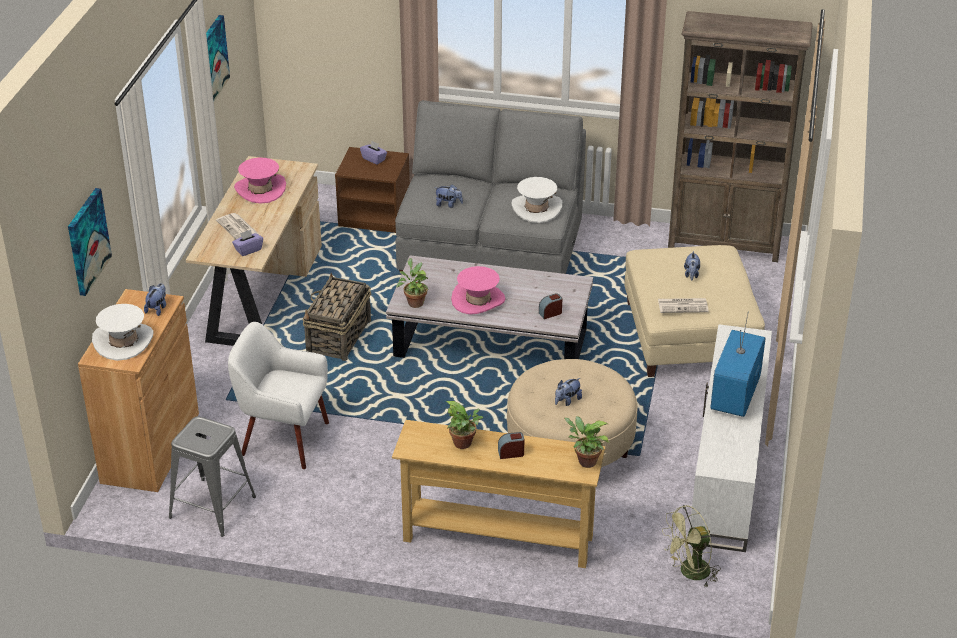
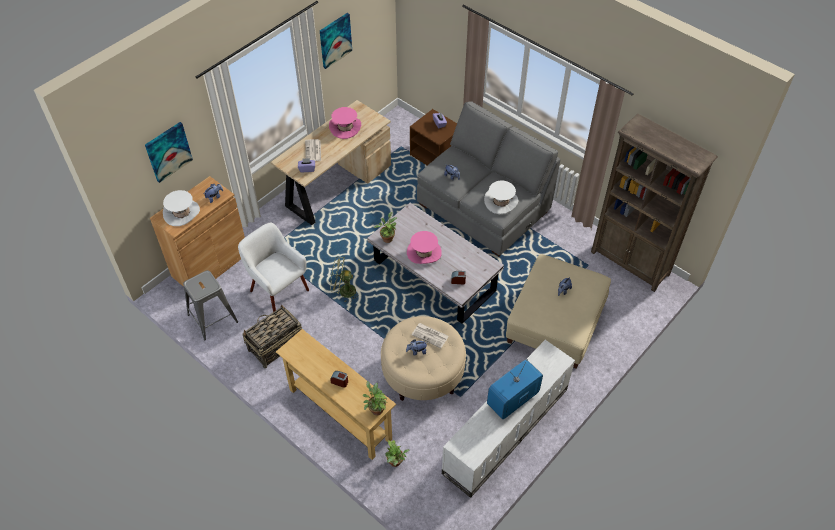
camera: 30 degrees right, 15 degrees up
(338, 337) = (355, 234): basket -> basket (275, 346)
(464, 444) = (320, 362): potted plant -> potted plant (396, 463)
(683, 305) = (539, 312): newspaper -> newspaper (430, 335)
(689, 573) = (427, 495): green fan -> green fan (343, 291)

